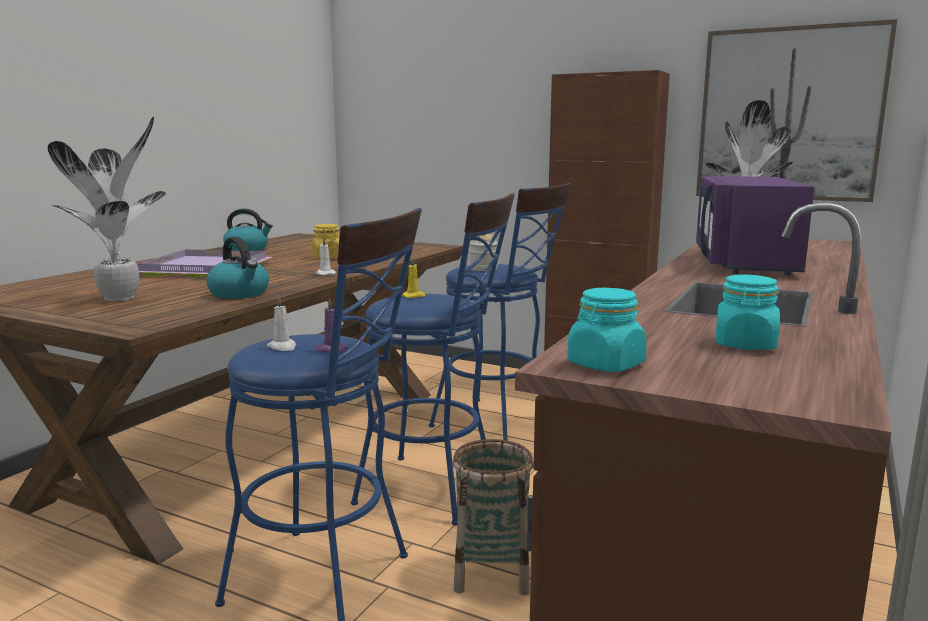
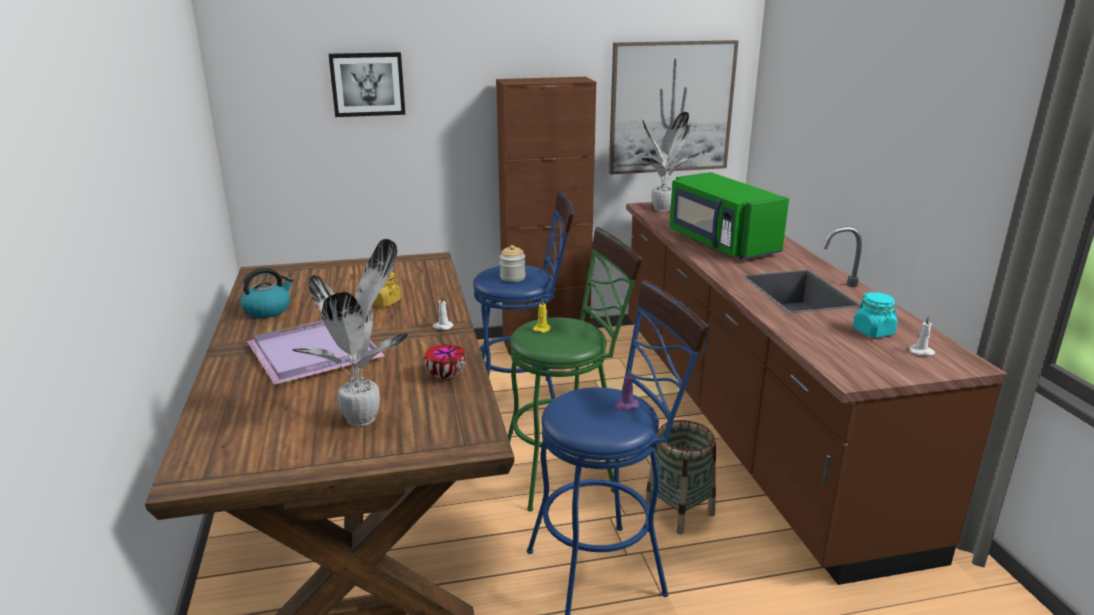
camera: 40 degrees left, 10 degrees up
(240, 293) = (445, 375): kettle -> bowl
(282, 347) = (592, 416): white candle -> white candle (921, 352)
(438, 490) = (567, 472): blue stool -> green stool
(450, 85) = (367, 84): none -> picture
(605, 364) = (862, 371): turquoise jar -> none
(742, 262) = (720, 243): purple microwave -> green microwave

